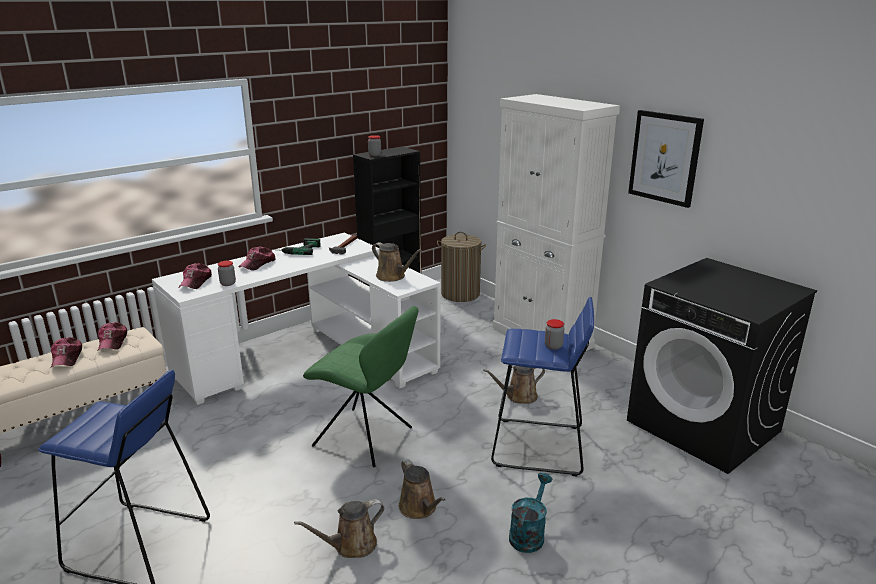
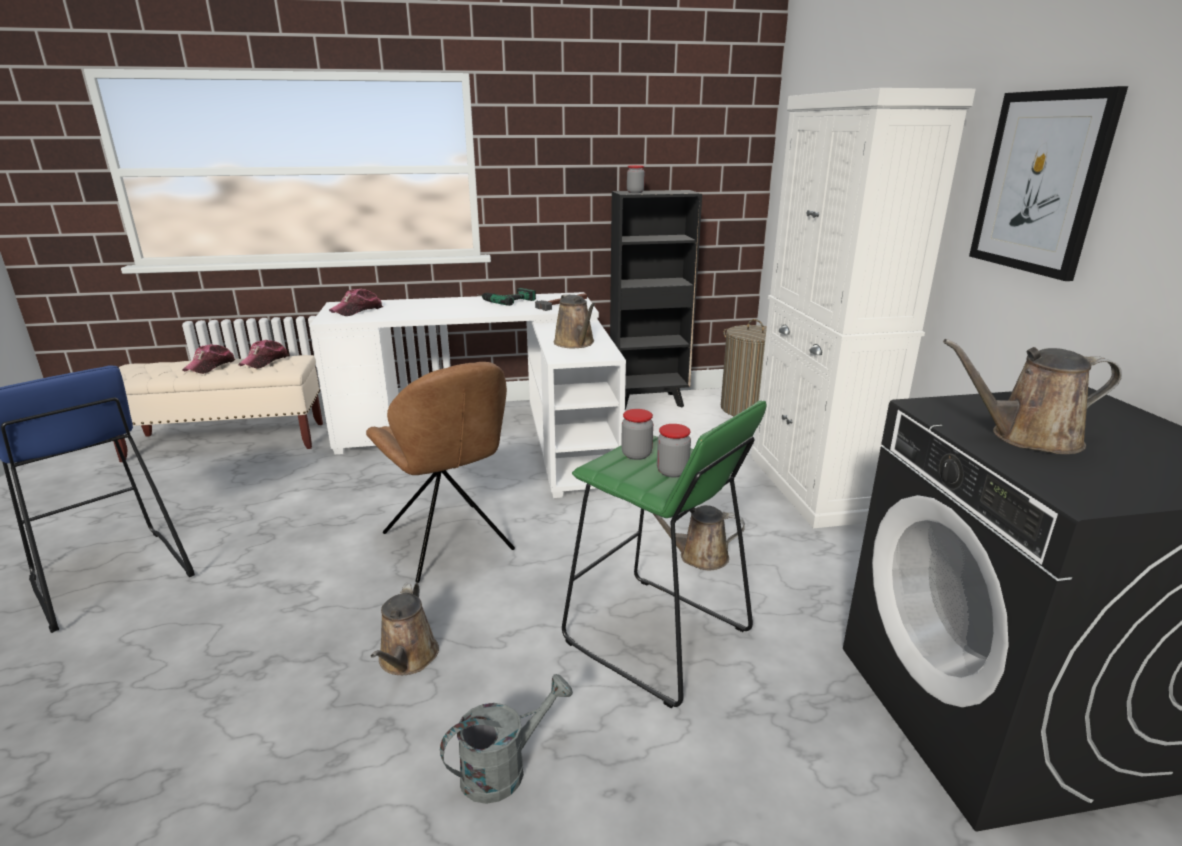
camera: 30 degrees right, 0 degrees up
(228, 283) = (382, 317): jar -> jar (636, 454)
(258, 264) = (442, 305): cap -> none
(351, 545) = (279, 672): brown watering can -> brown watering can (1027, 438)
(366, 438) = (449, 544): green chair -> brown chair
(528, 533) = (504, 768): turquoise watering can -> grey watering can
(539, 447) = (656, 638): blue stool -> green stool

